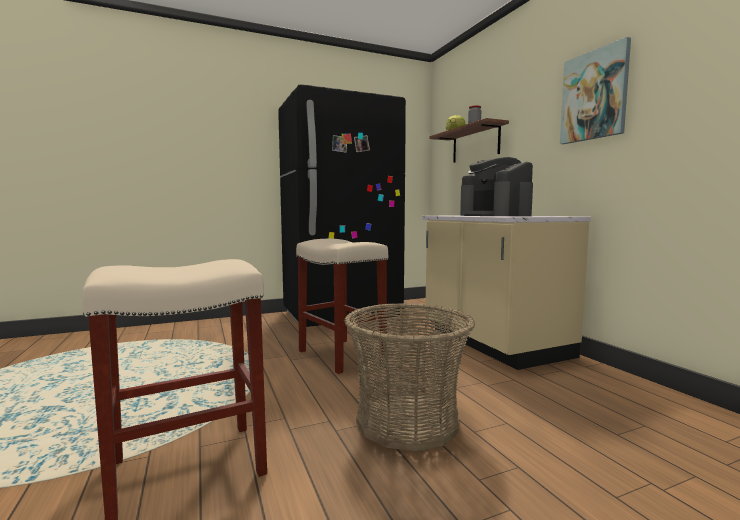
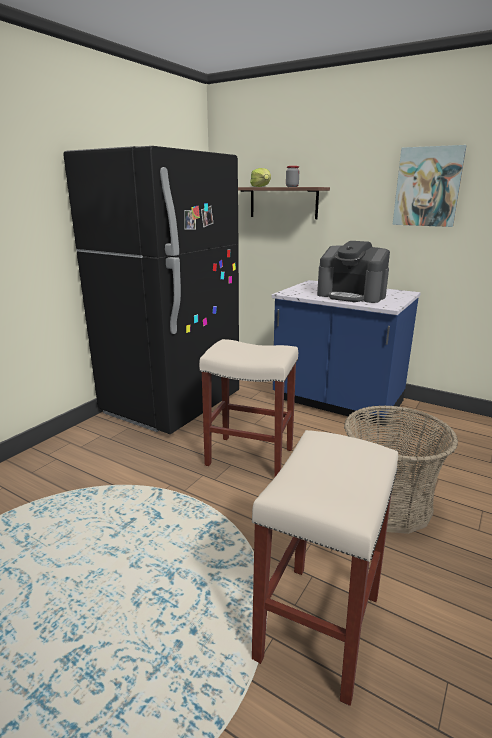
camera: 35 degrees left, 15 degrees up
(492, 343) = (337, 402): beige counter -> blue counter

